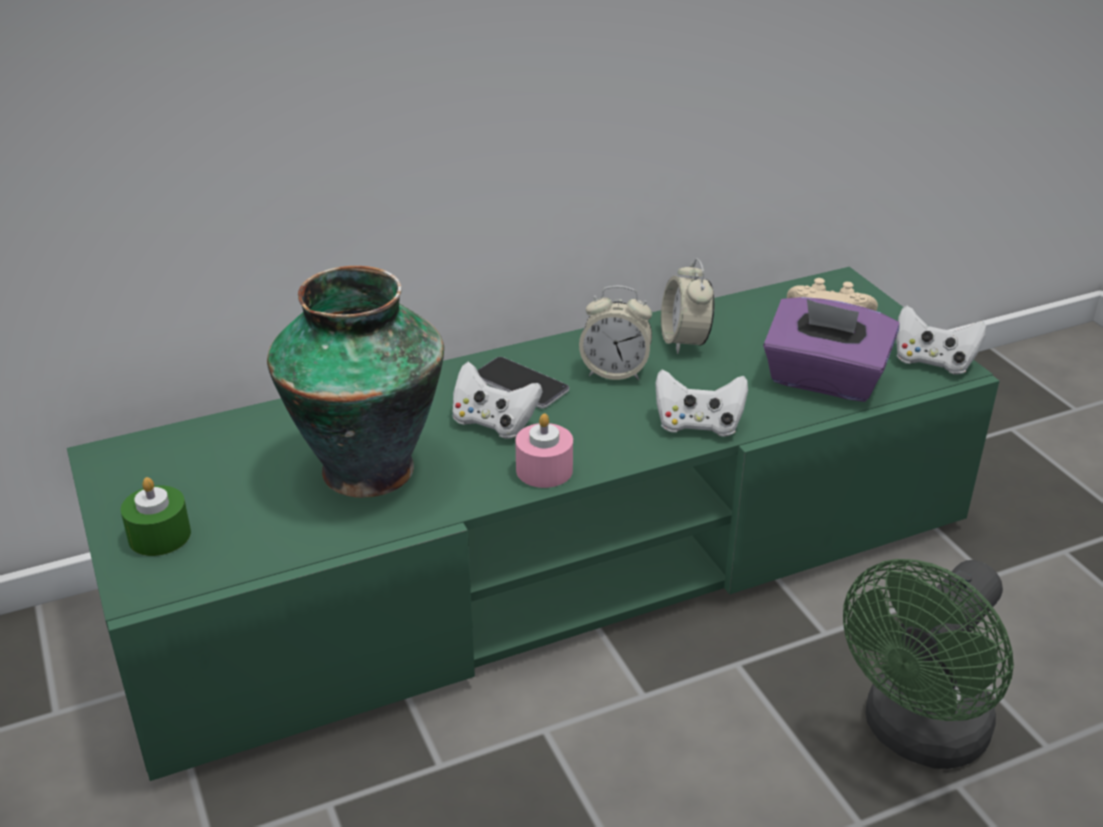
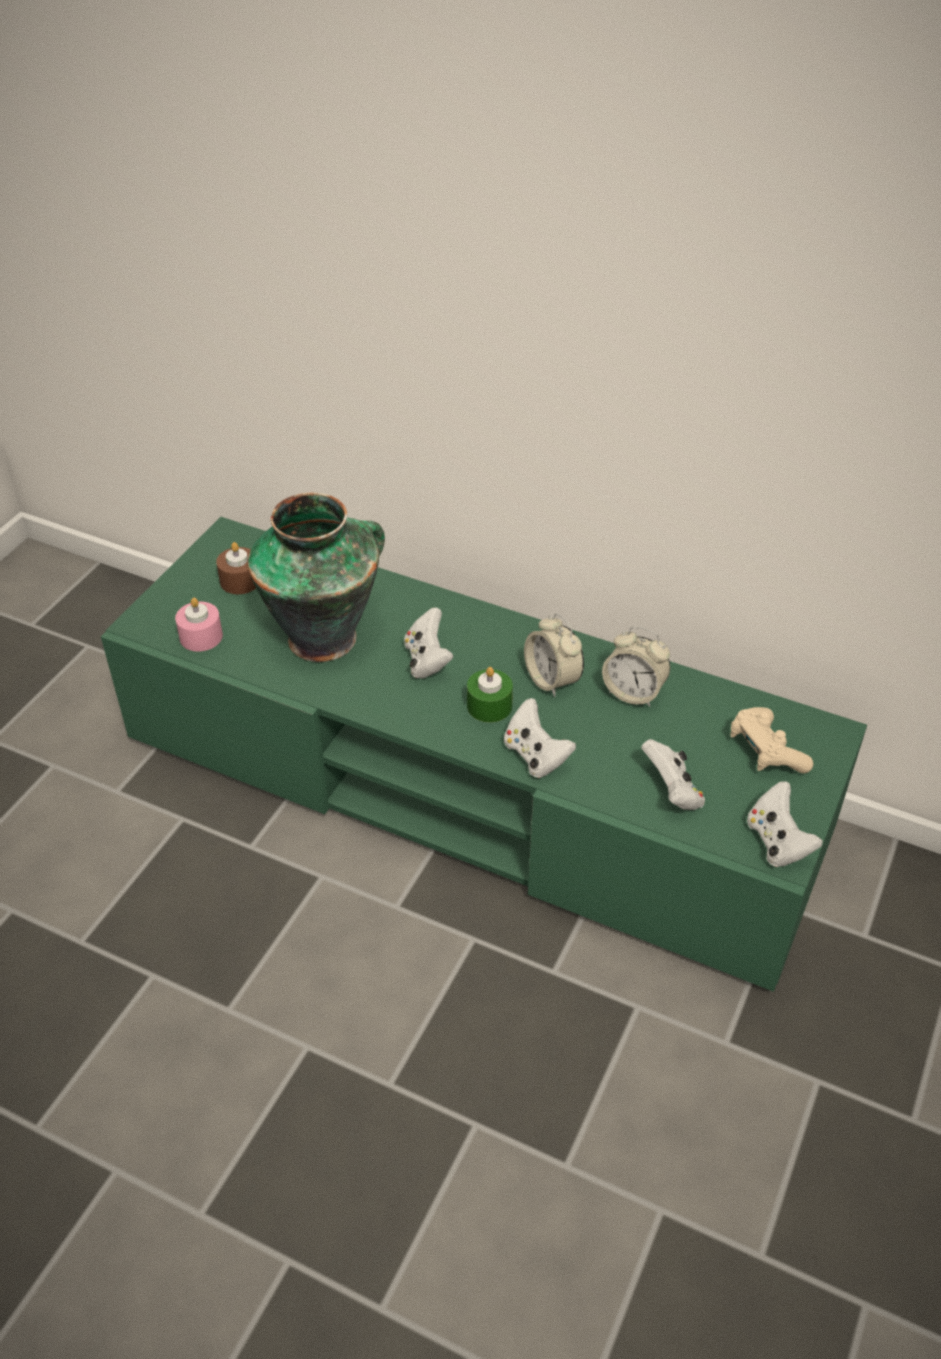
camera: 50 degrees right, 10 degrees up
(159, 535) = (184, 601): green candle -> green candle (489, 706)
(193, 481) = (240, 581): none -> brown candle
(520, 384) = (483, 646): phone -> none
(544, 470) = (403, 712): pink candle -> pink candle (201, 636)
(685, 341) = (633, 692): alarm clock -> alarm clock turned 105 degrees counterclockwise
(824, 380) = (672, 792): purple tissue box -> white game controller
(917, 736) = (501, 1078): green fan -> none

